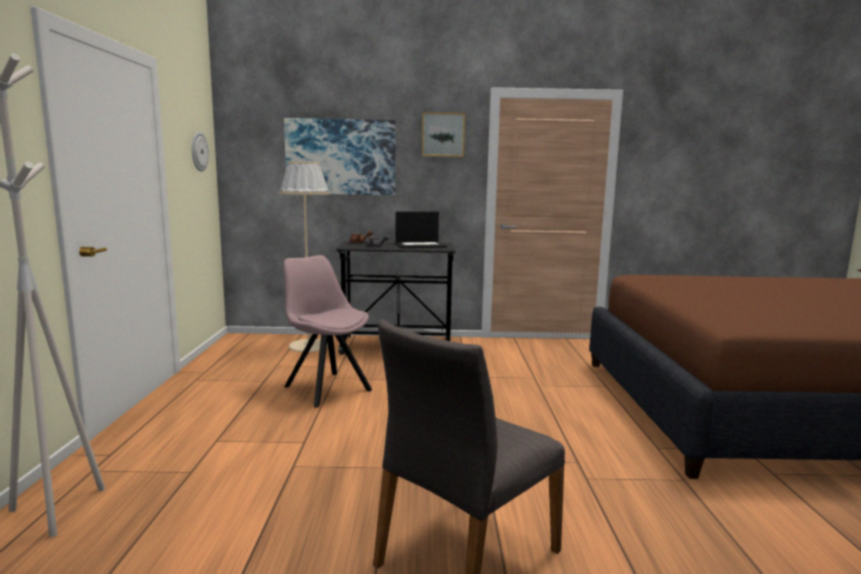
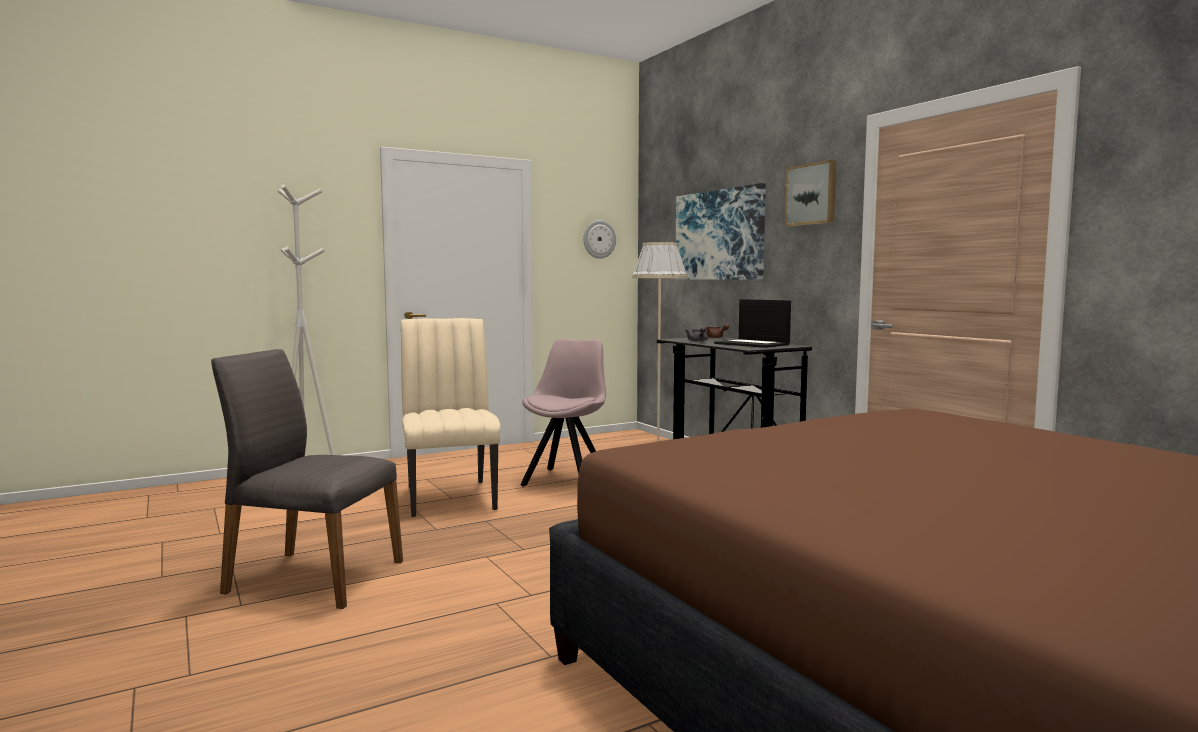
camera: 60 degrees right, 5 degrees down
(304, 443) = (450, 498): none -> beige chair

